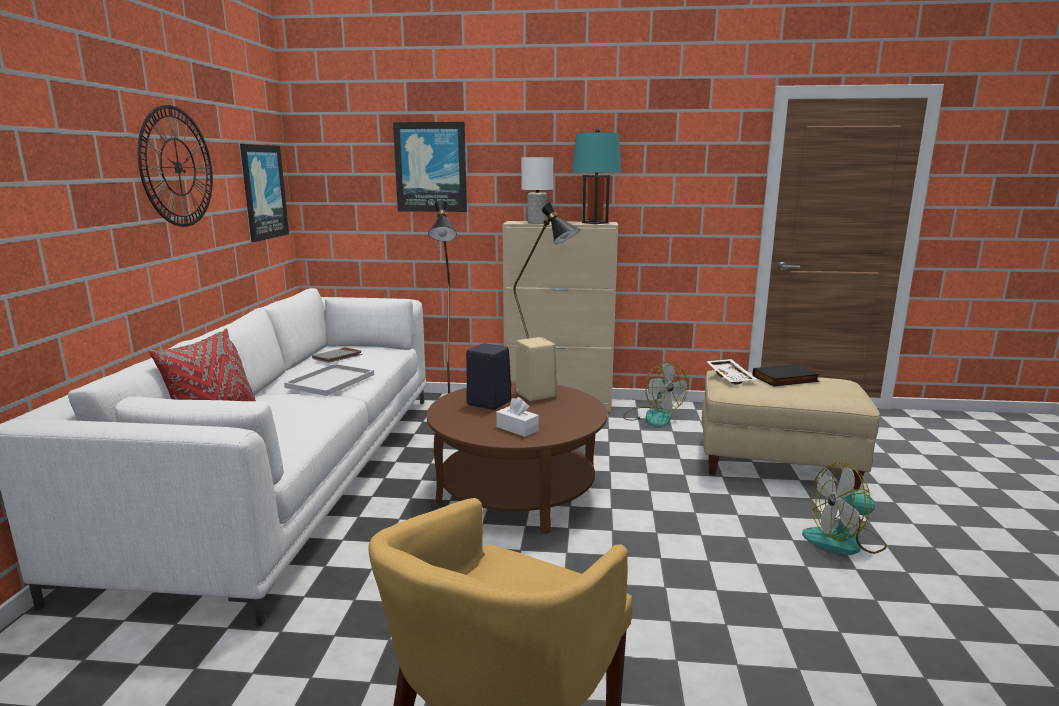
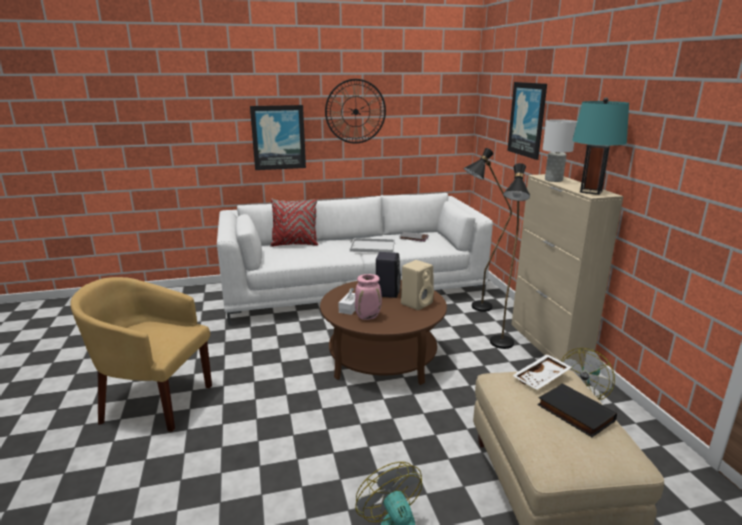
camera: 70 degrees right, 5 degrees up
(263, 192) = (439, 126): picture -> picture (278, 137)
(552, 422) = (368, 317): none -> pink vase

